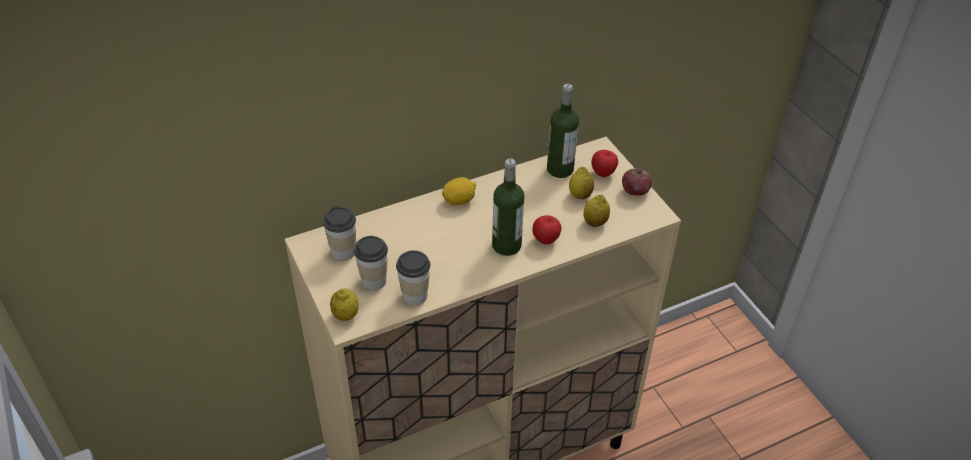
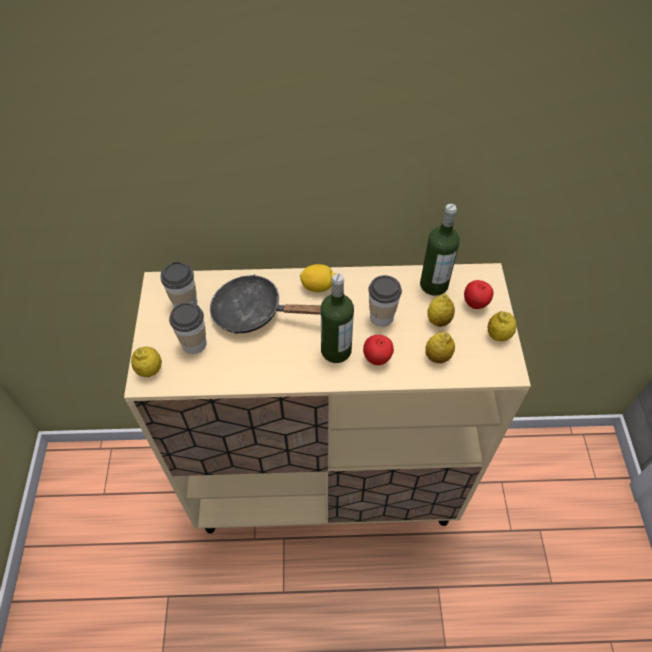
camera: 25 degrees right, 10 degrees up
(414, 239) = (255, 312): none -> black frying pan
(415, 296) = (221, 373): cup -> cup (381, 316)
(635, 191) = (498, 335): apple -> lemon

